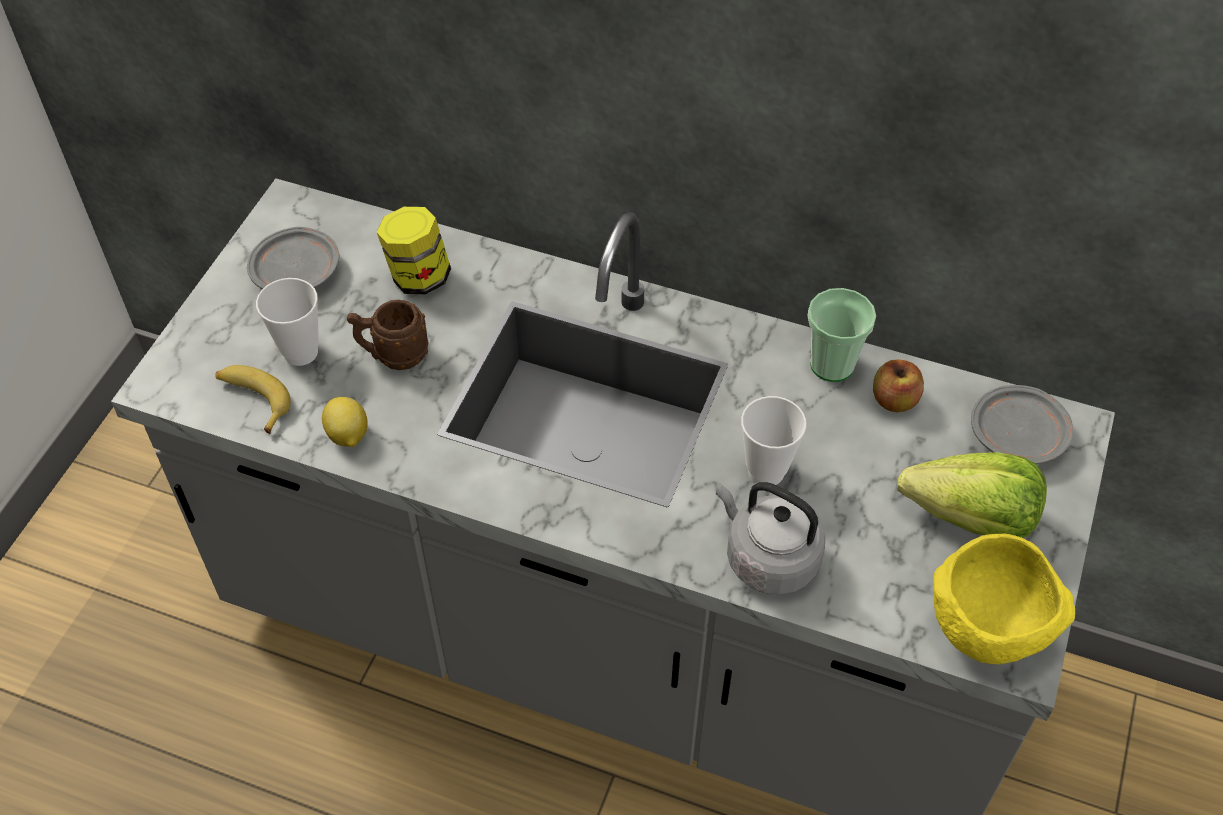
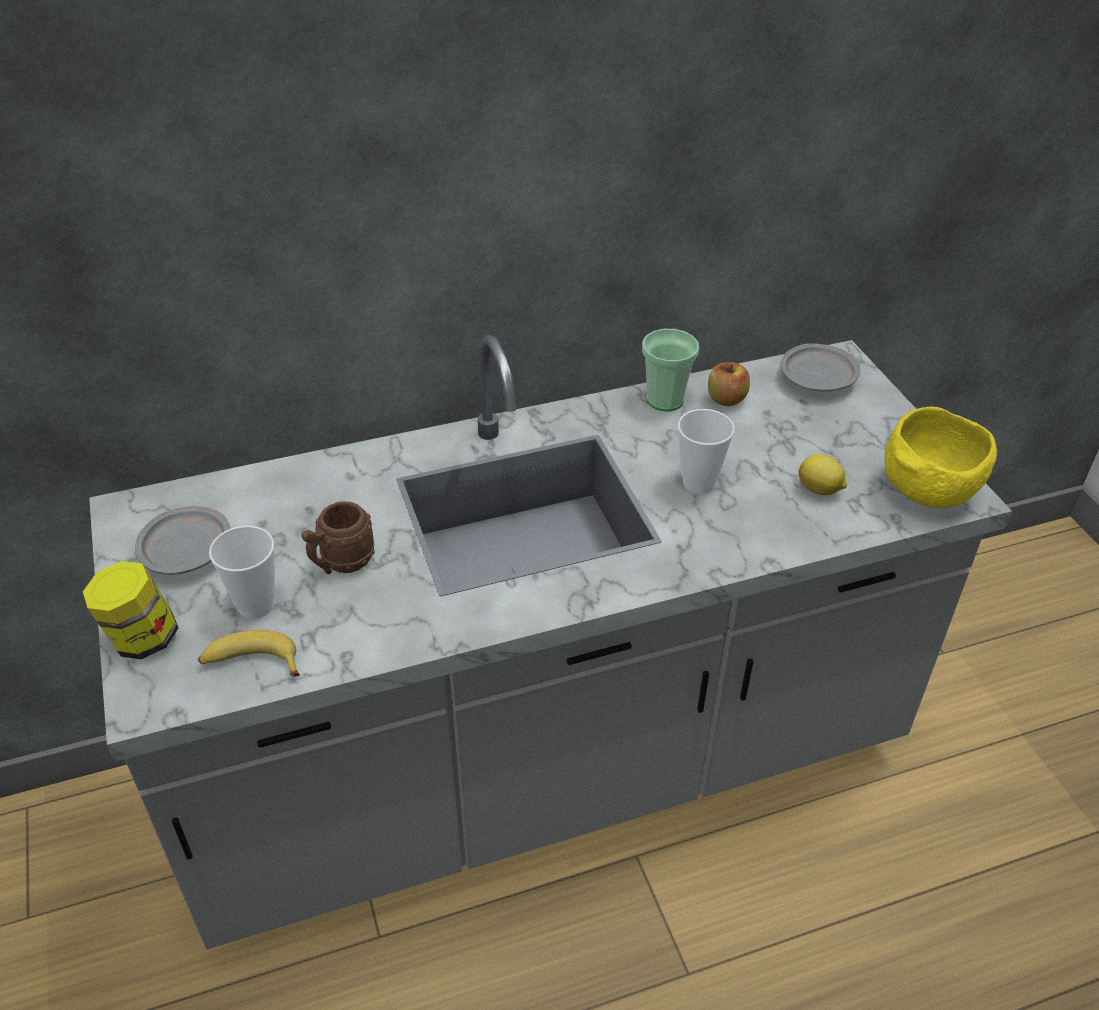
camera: 40 degrees left, 10 degrees down
(347, 436) = (366, 639): lemon -> lemon (819, 490)
(418, 277) = (301, 501): jar -> jar (142, 639)
(767, 558) = (760, 532): grey kettle -> none
(971, 519) = (847, 438): lettuce -> none

